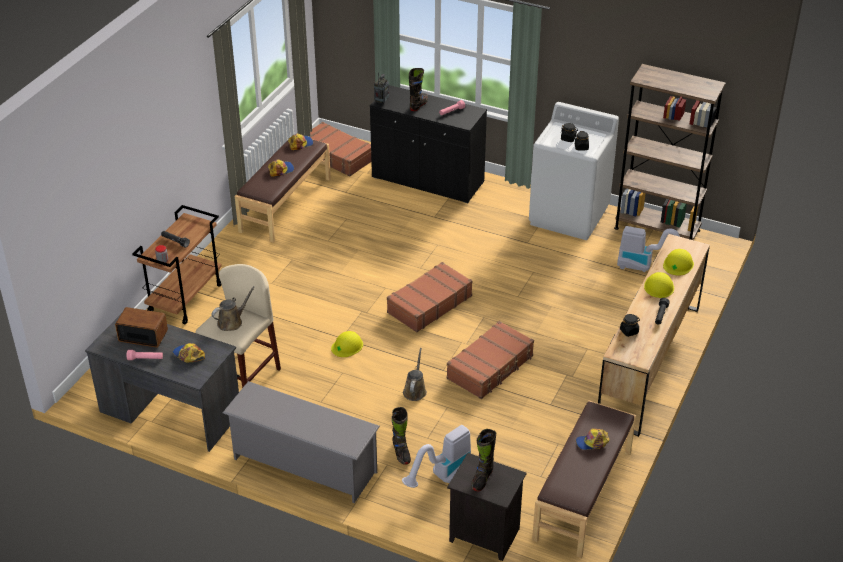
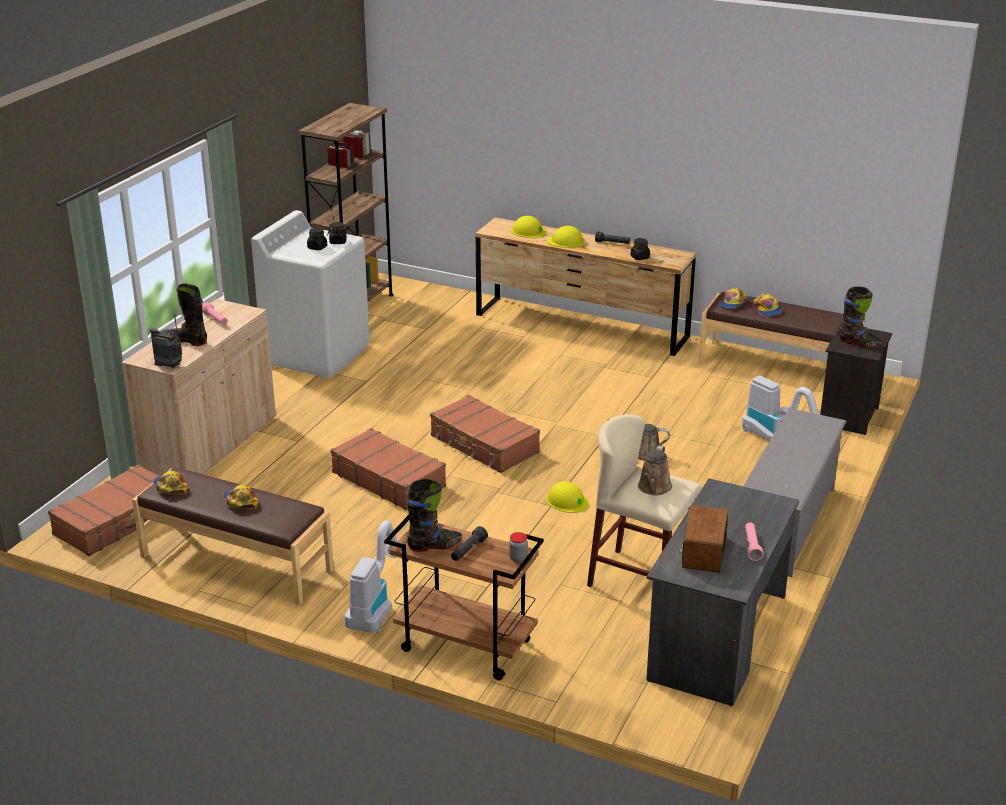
camera: 90 degrees left, 10 degrees down
(188, 355) = (735, 512): cap -> cap (732, 303)
(232, 322) = (654, 488): brown watering can -> brown watering can turned 120 degrees counterclockwise
(401, 453) = (747, 462): black boot -> black boot (435, 545)
(427, 180) = (210, 445): black cabinet -> beige cabinet
(490, 367) = (597, 408): brown suitcase -> brown suitcase (389, 479)
(646, 266) = (421, 318): vacuum cleaner -> vacuum cleaner (376, 606)

